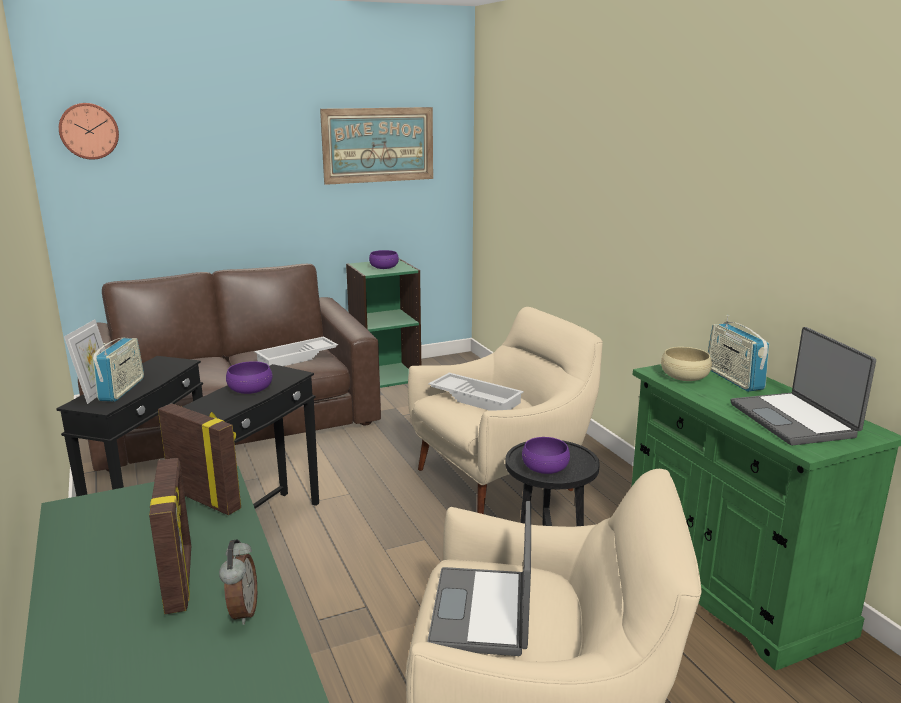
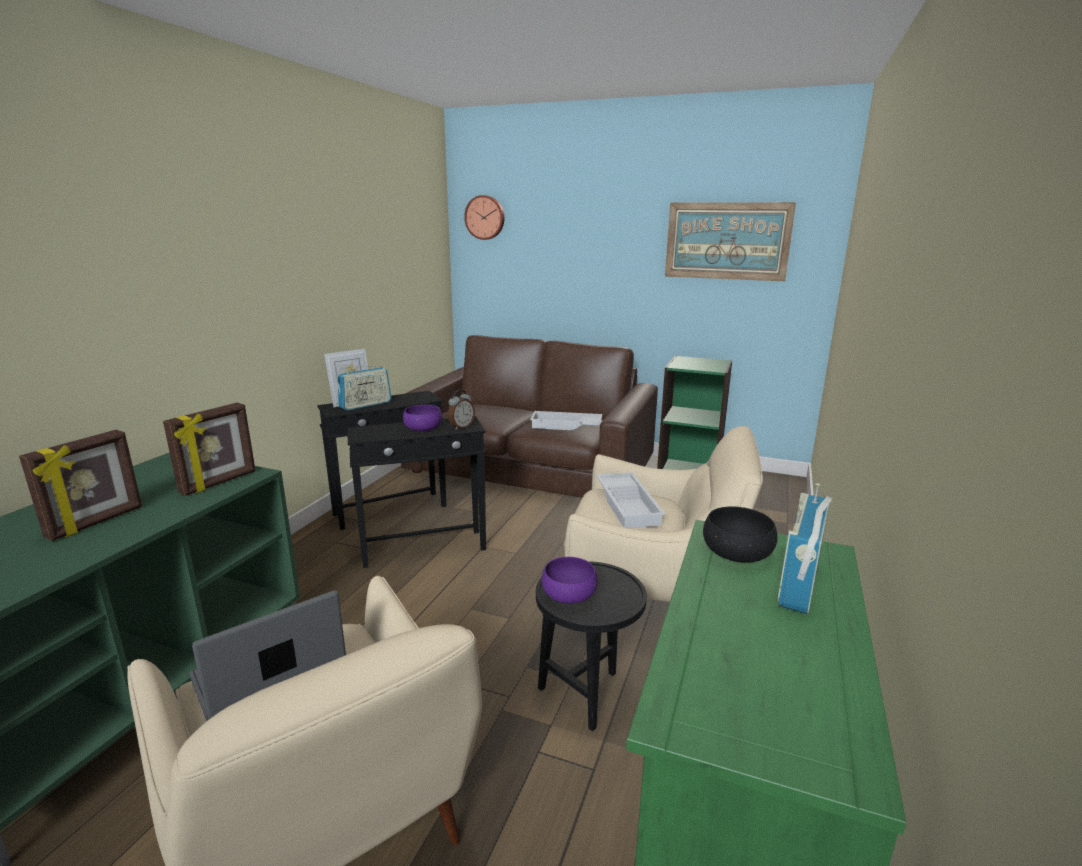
camera: 45 degrees right, 0 degrees up
(206, 499) = (219, 483): picture frame -> picture frame turned 45 degrees clockwise
(242, 612) = (60, 559): alarm clock -> alarm clock (461, 427)
(384, 267) = (699, 364): purple bowl -> none
(684, 376) = (736, 552): beige bowl -> black bowl
(794, 420) = (754, 674): laptop -> none

